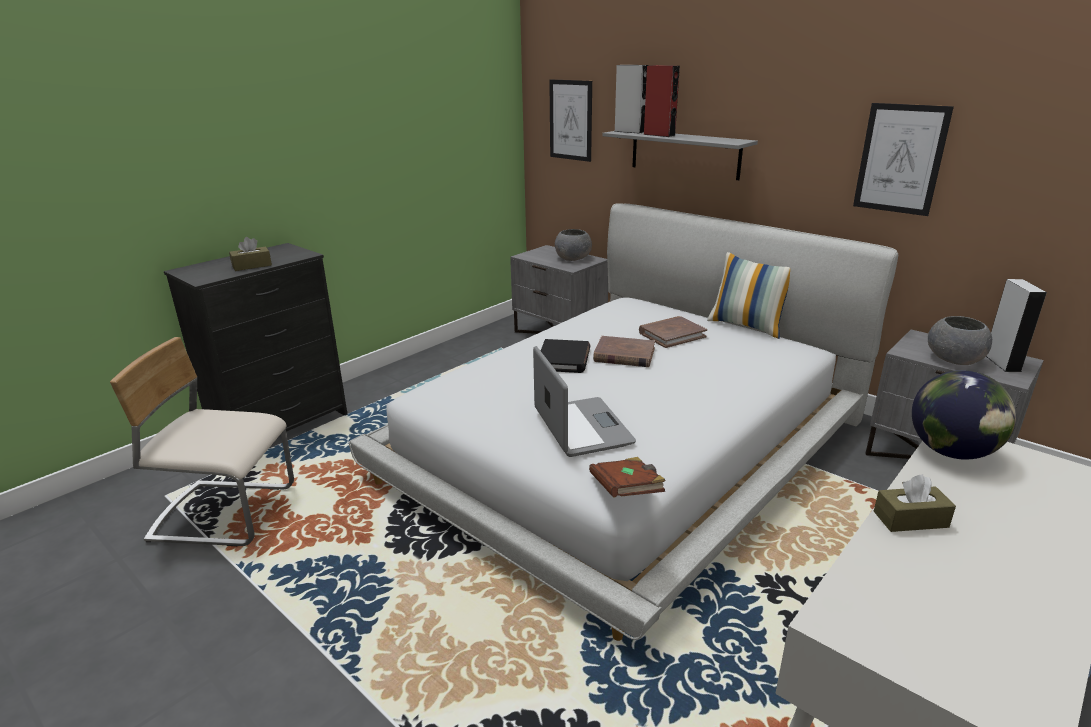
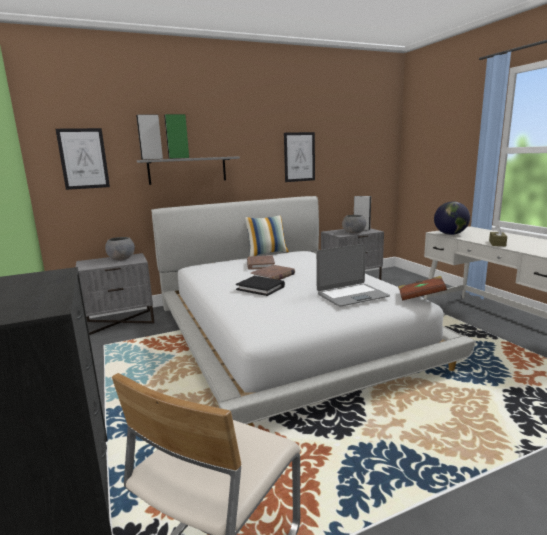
camera: 65 degrees left, 10 degrees down
(252, 266) = (47, 290): brown tissue box -> none
(581, 428) = (352, 295): laptop -> laptop turned 150 degrees clockwise
(659, 135) = (178, 158): red speaker -> green speaker

